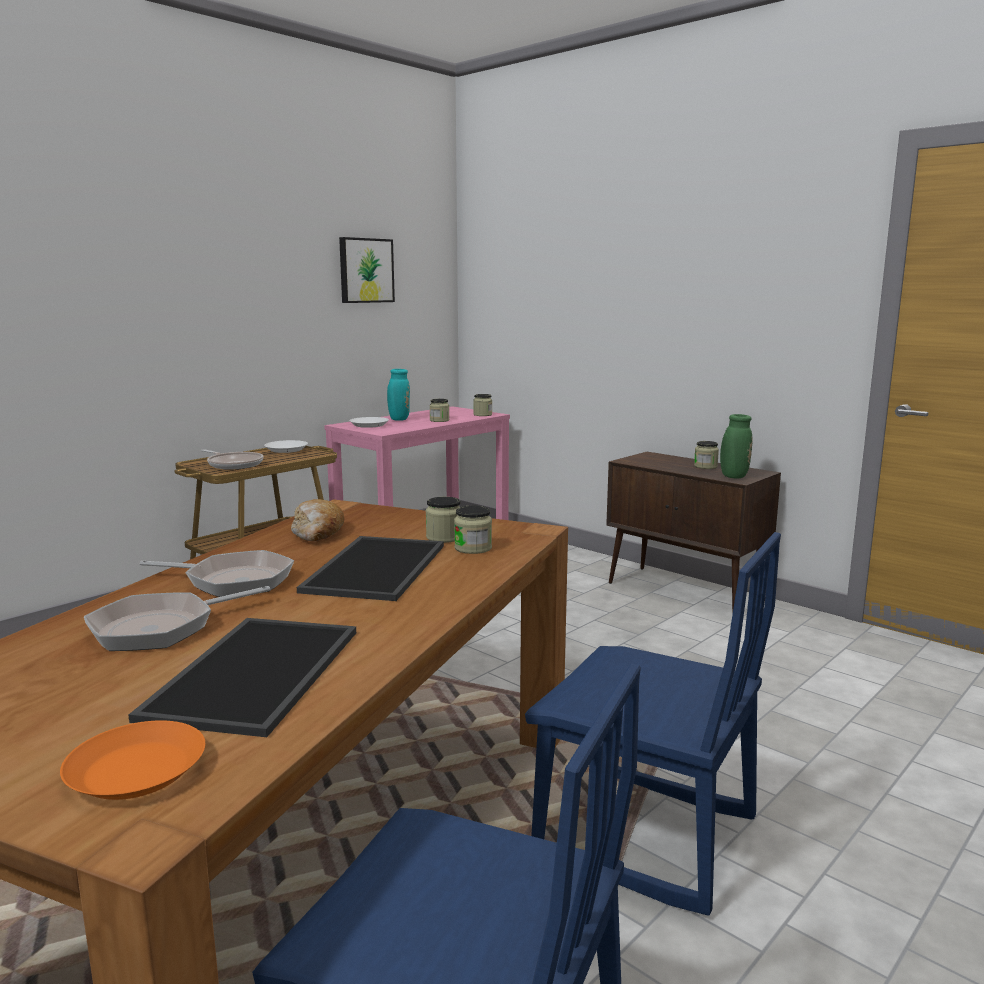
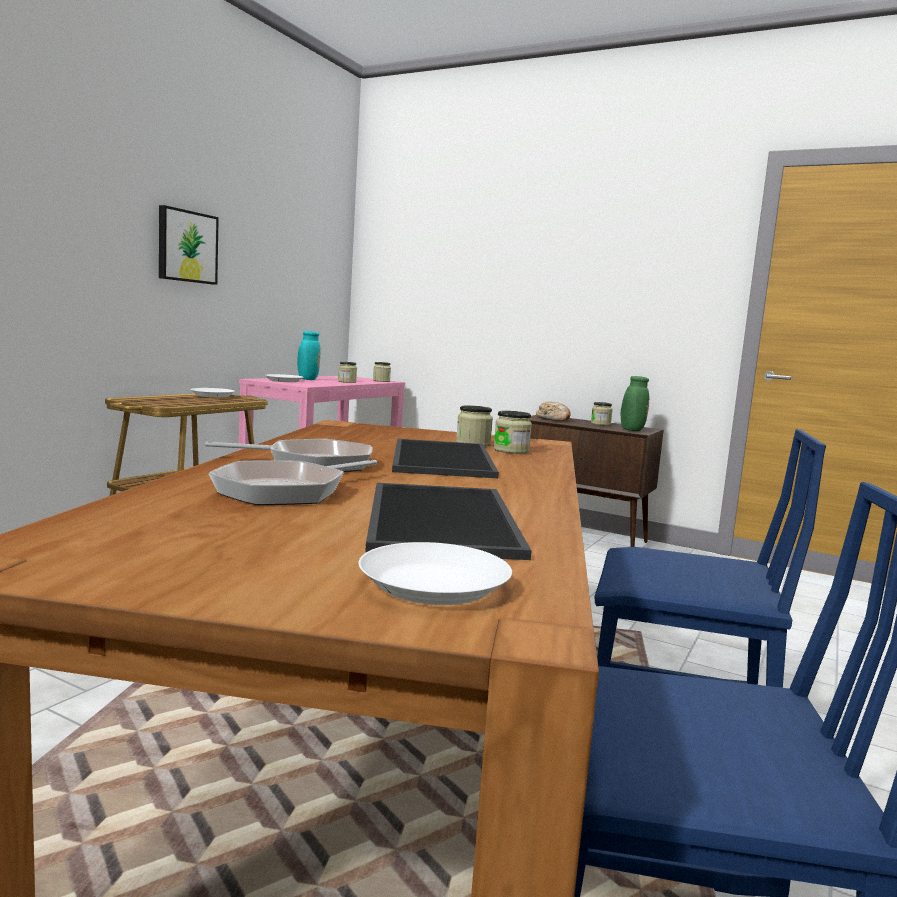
camera: 15 degrees left, 5 degrees down
(135, 772) = (434, 585): orange plate -> white plate
(233, 464) = (171, 402): frying pan -> none
(318, 533) = (346, 438): bread -> bread (553, 419)
(365, 270) = (281, 237): picture -> picture (186, 246)

